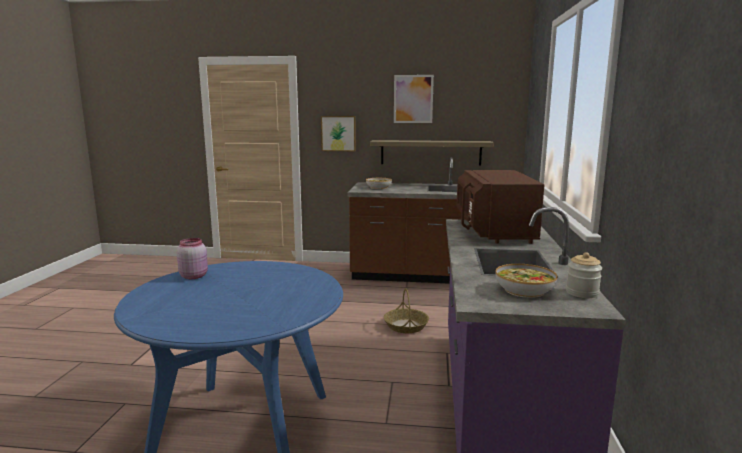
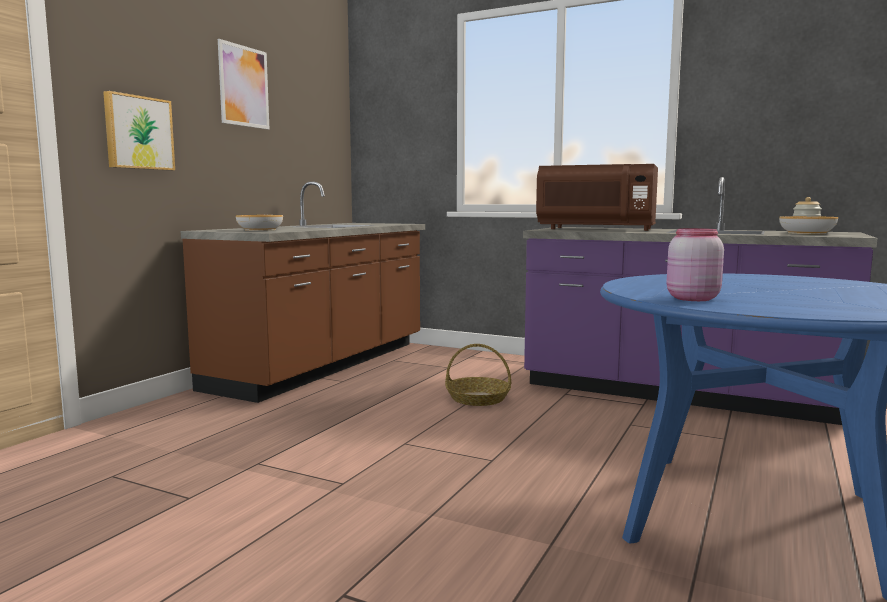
camera: 70 degrees left, 5 degrees down
(430, 152) = (269, 177): shelf -> none

